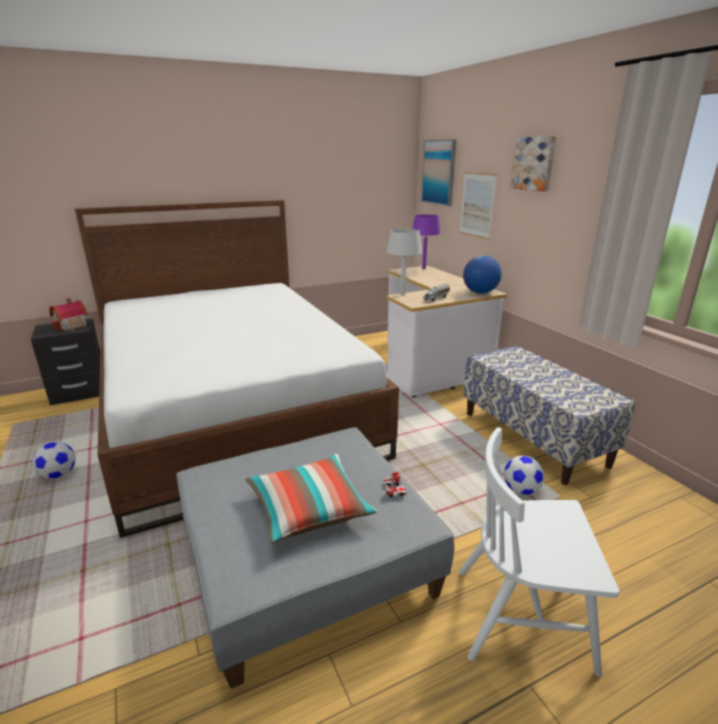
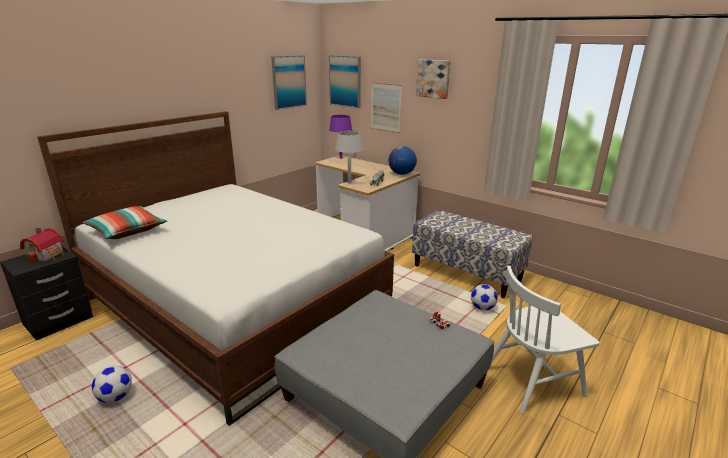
camera: 25 degrees left, 0 degrees up
(309, 509) = (398, 352): pillow -> pillow (127, 231)
(369, 171) = (288, 82): none -> picture

